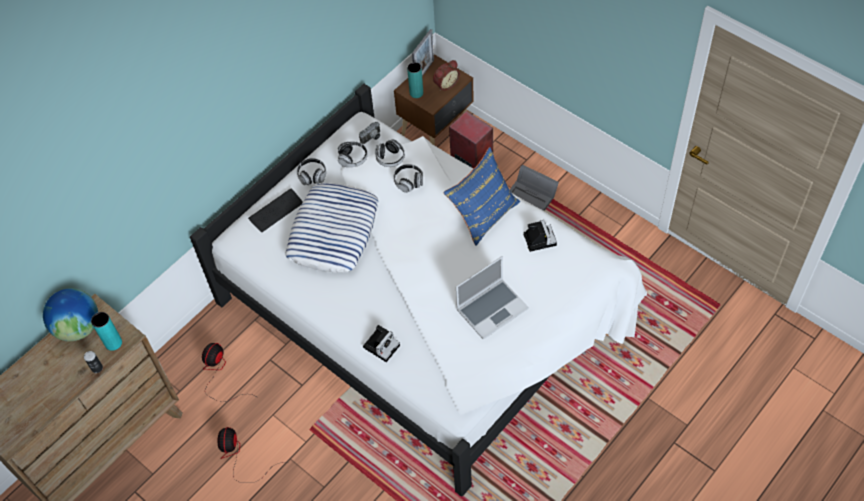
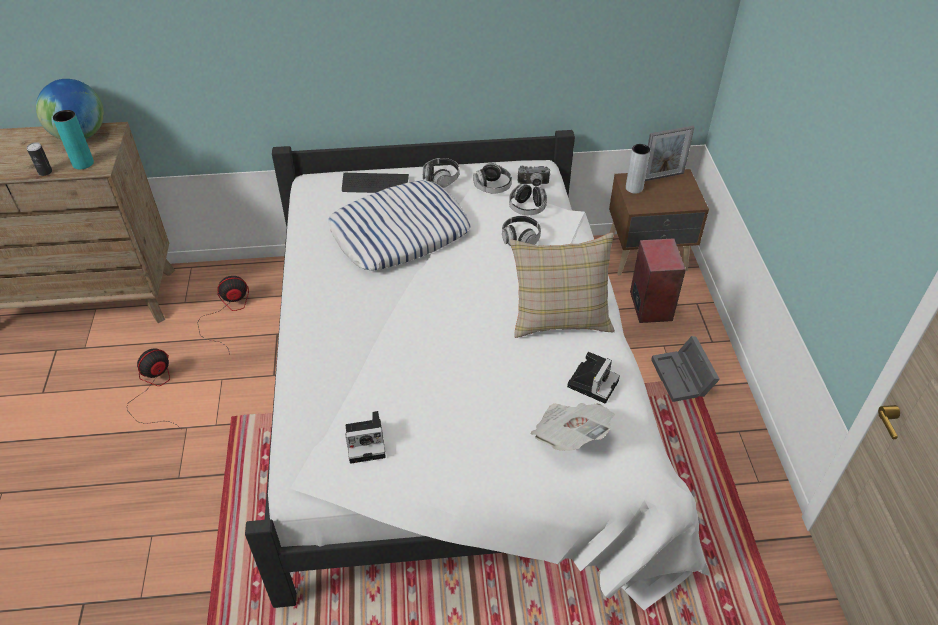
camera: 40 degrees right, 10 degrees down
(382, 345) = (312, 358): camera -> camera (367, 441)
(416, 93) = (634, 188): turquoise vase -> grey vase
(445, 84) = (673, 198): alarm clock -> none
(483, 214) = (560, 316): blue pillow -> beige pillow
(492, 308) = (457, 410): laptop -> none
(558, 276) = (569, 436): none -> newspaper

